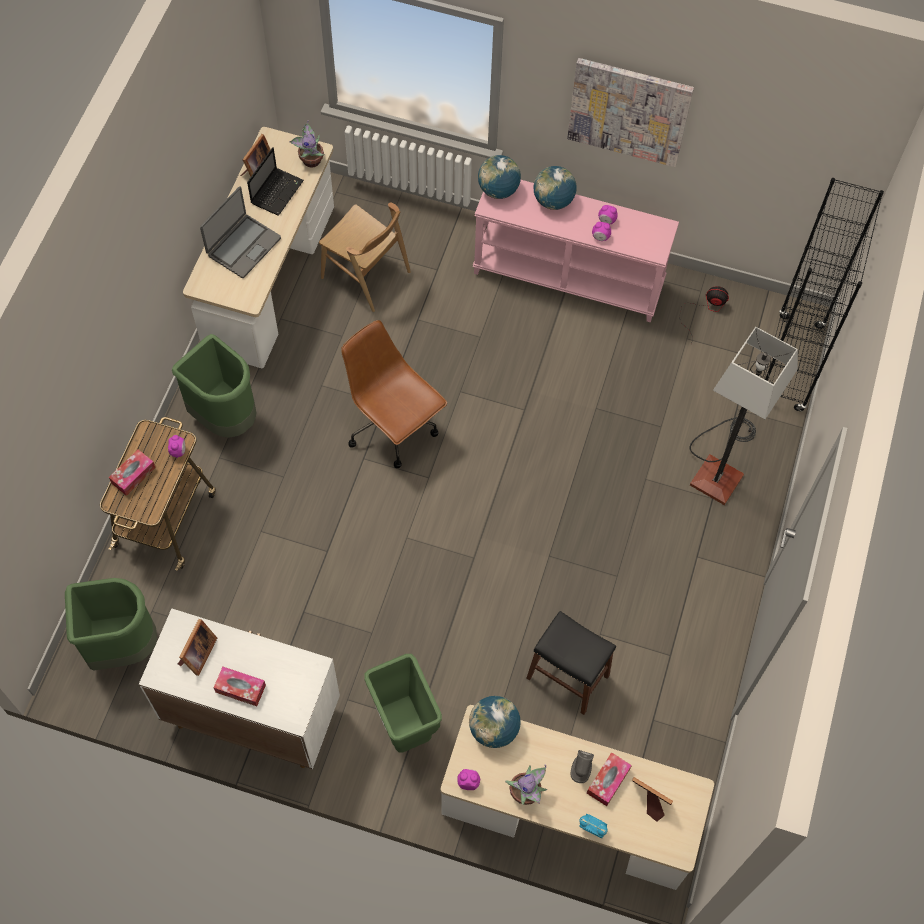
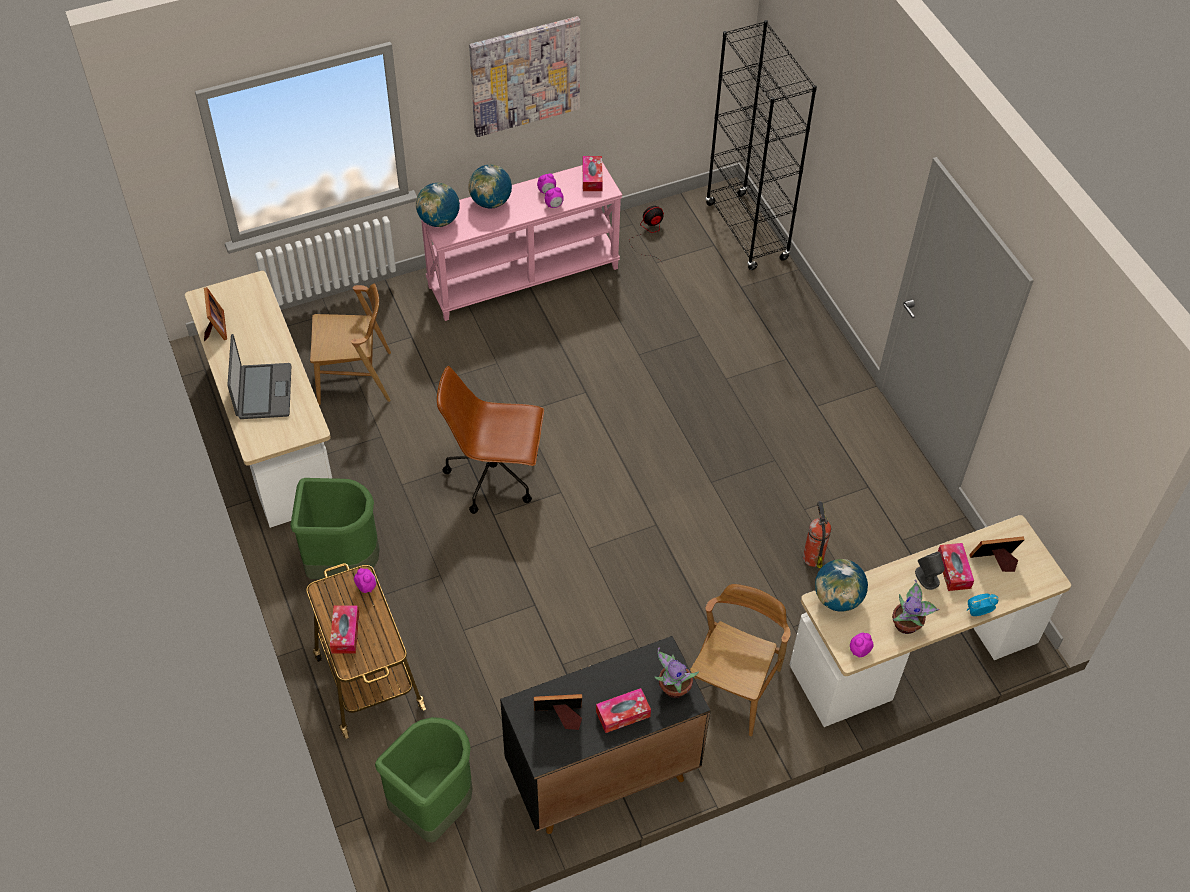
camera: 40 degrees left, 10 degrees down
(197, 654) = (560, 717): picture frame -> picture frame turned 75 degrees counterclockwise
(251, 715) = (600, 775): white cabinet -> black cabinet
(277, 191) = (250, 333): laptop -> none
(310, 160) = (255, 292): potted plant -> potted plant (672, 688)
(405, 729) = (732, 688): green trash can -> brown chair
(568, 677) = (812, 556): black stool -> fire extinguisher
(655, 233) = (592, 178): none -> tissue box
(719, 467) = (769, 334): floor lamp -> none

